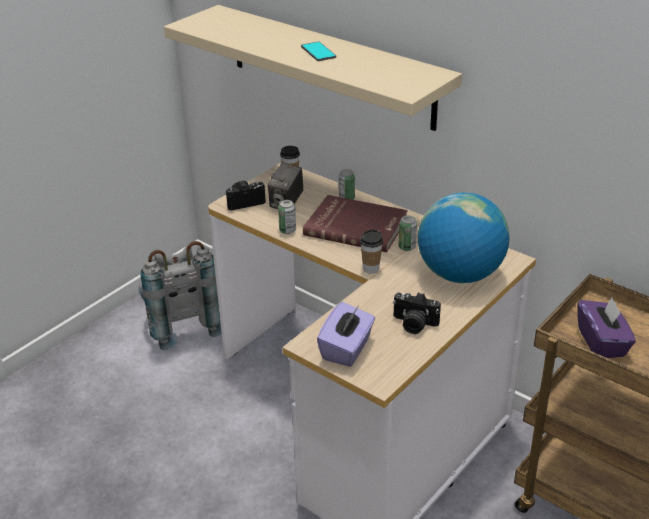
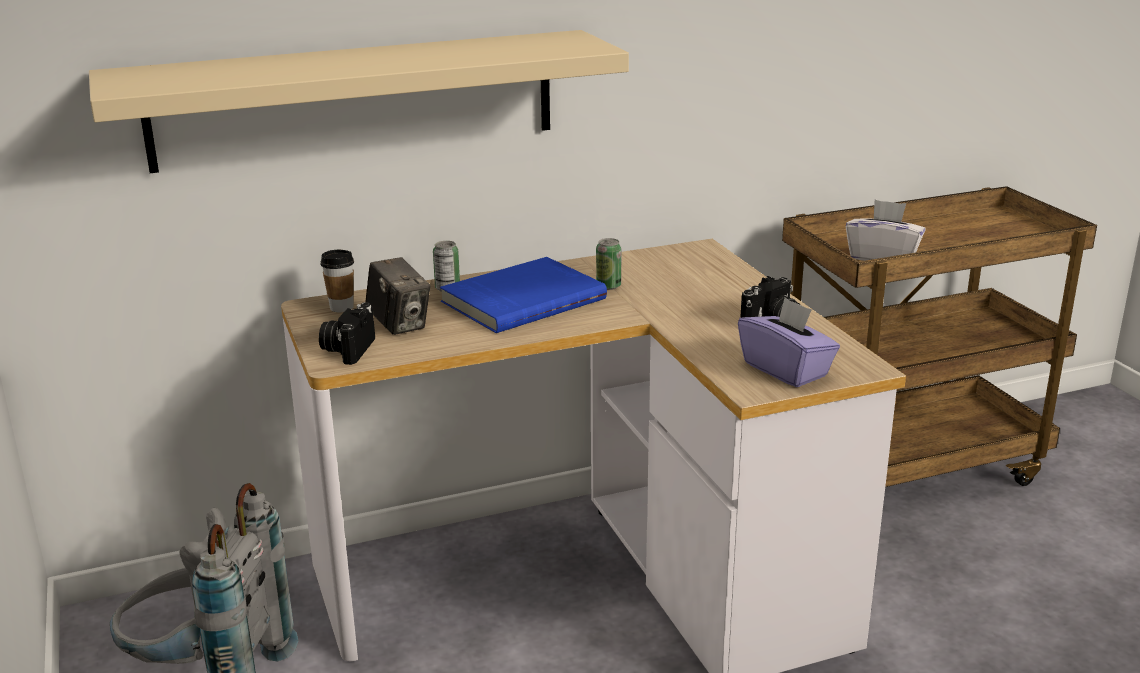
camera: 60 degrees left, 10 degrees down
(287, 230) = (469, 340): can -> none
(318, 52) = (396, 57): phone -> none
(356, 226) = (521, 299): red book -> blue book
(371, 269) = (629, 315): cup -> none
(459, 274) = (700, 276): globe -> none
(602, 342) = (883, 257): purple tissue box -> white tissue box

